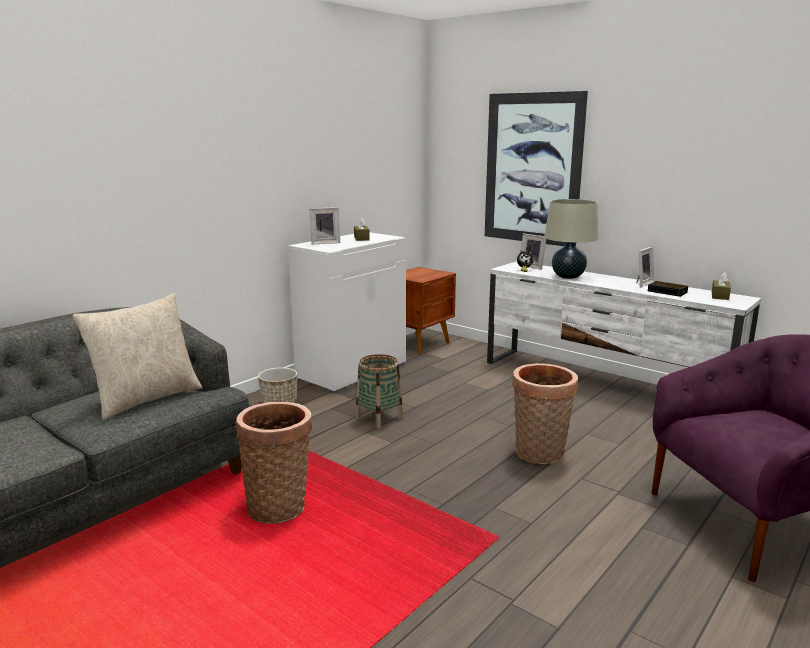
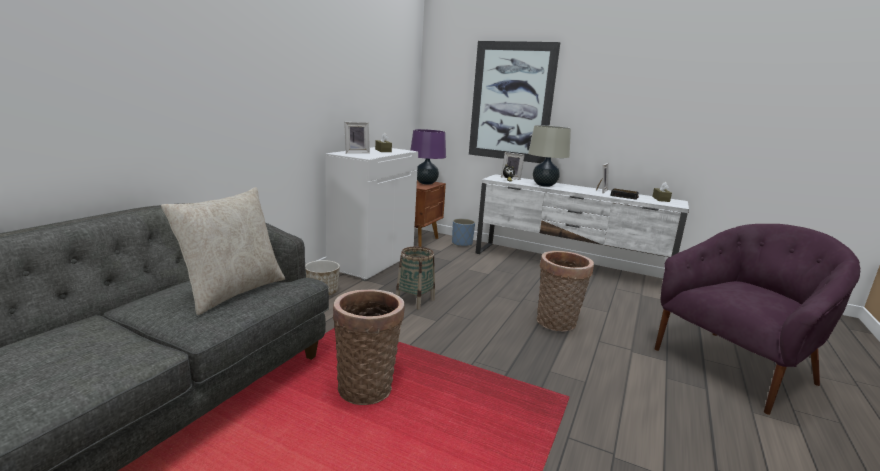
camera: 15 degrees left, 0 degrees up
(430, 273) = (426, 183): none -> purple table lamp
(476, 349) = (462, 243): none -> blue planter

